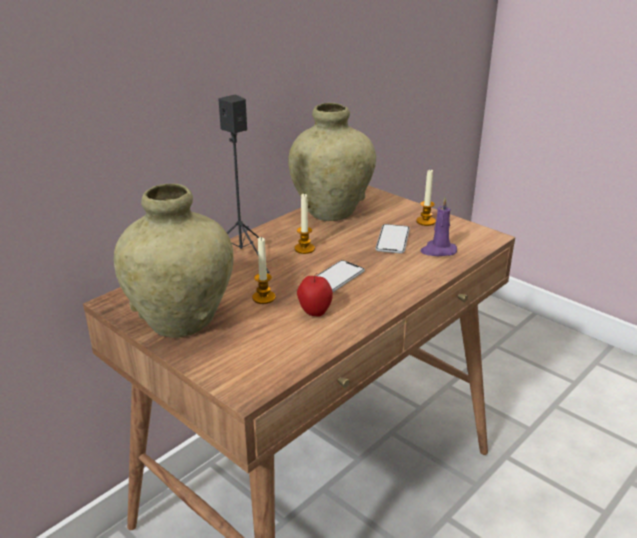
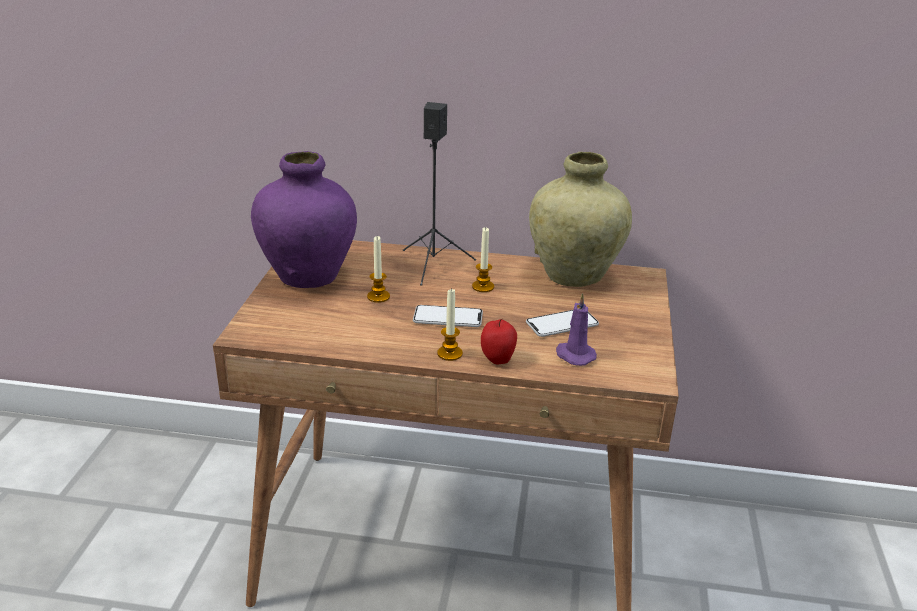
camera: 55 degrees right, 0 degrees up
(182, 321) = (308, 277): beige vase -> purple vase
(314, 313) = (380, 326): apple -> apple (497, 359)
(425, 221) = (630, 331): candle -> candle (449, 353)

